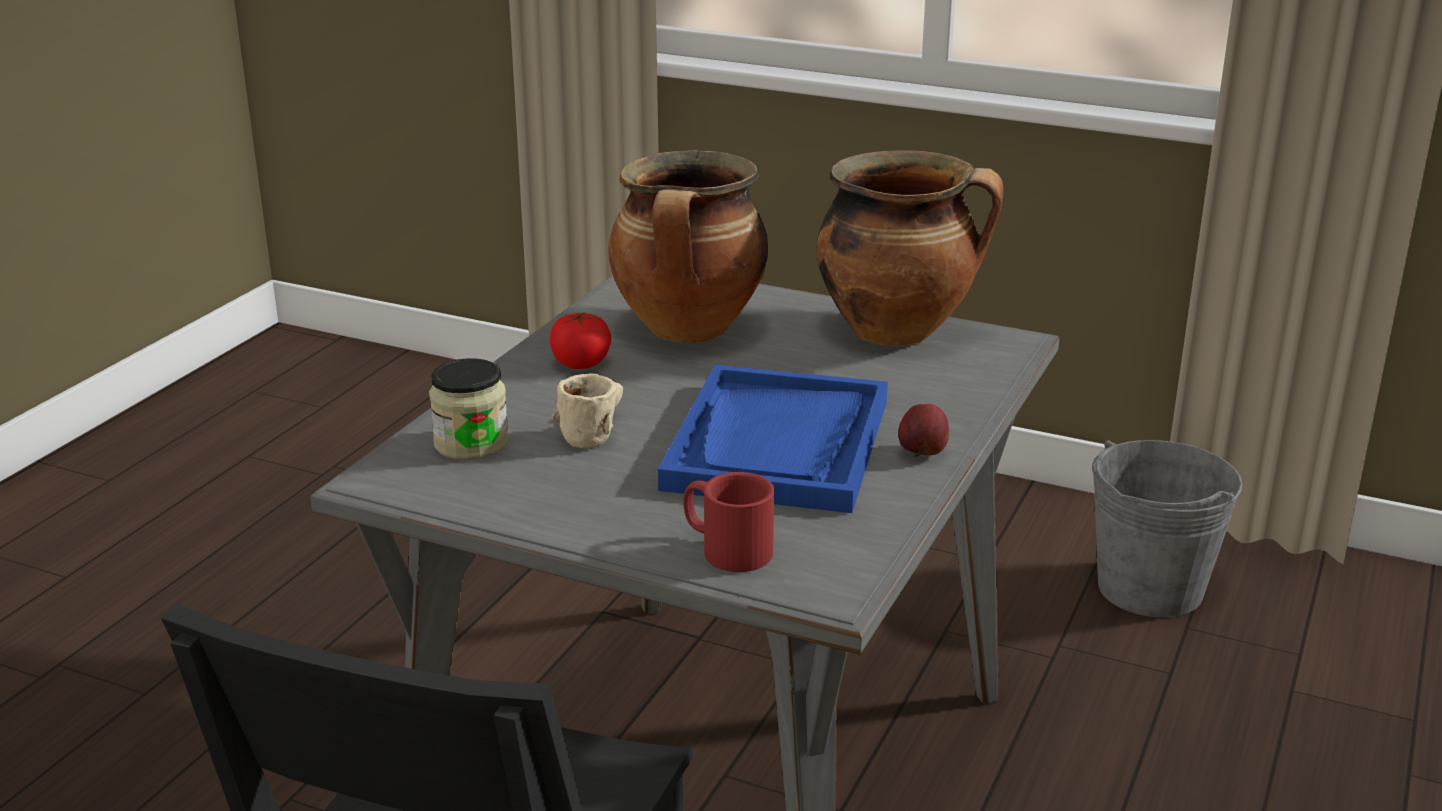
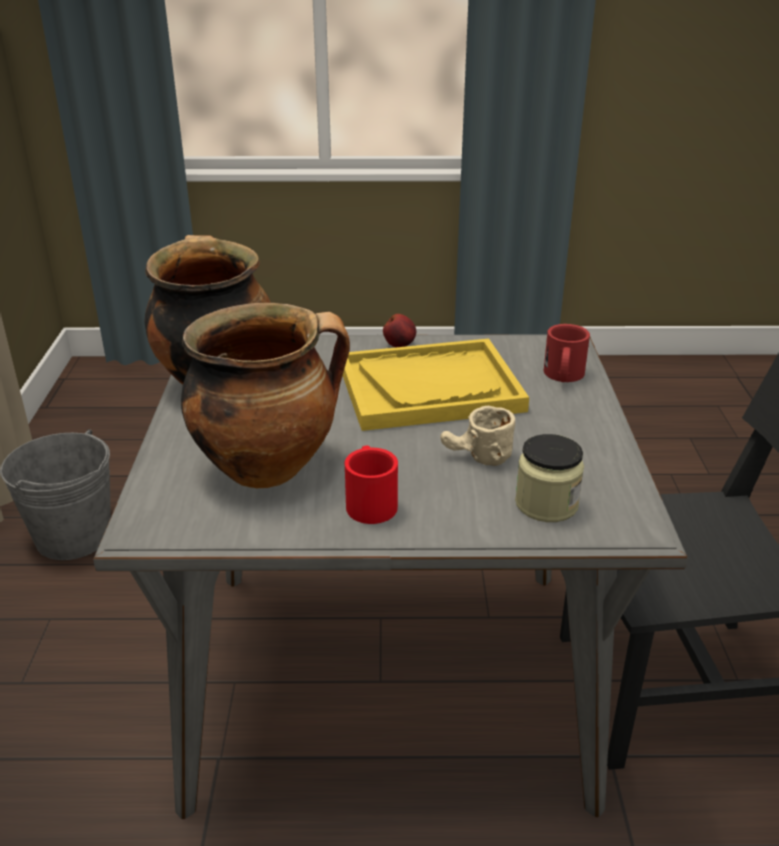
camera: 115 degrees left, 5 degrees up
(580, 363) = (370, 500): tomato -> red mug
(778, 444) = (430, 388): blue tray -> yellow tray

